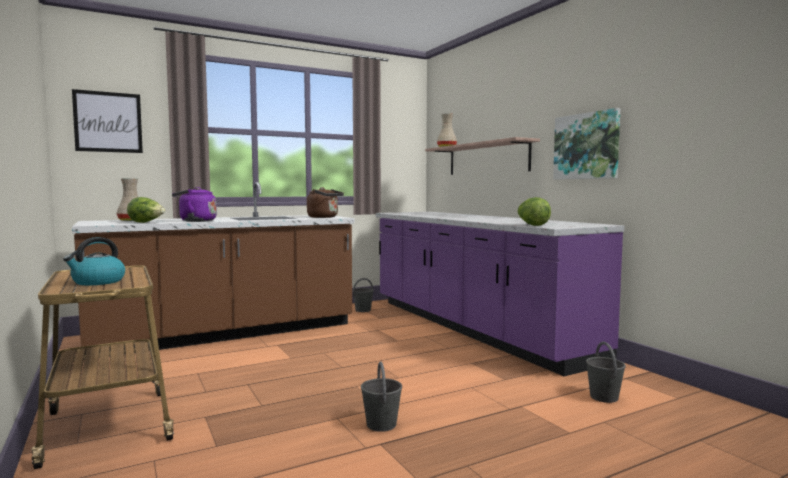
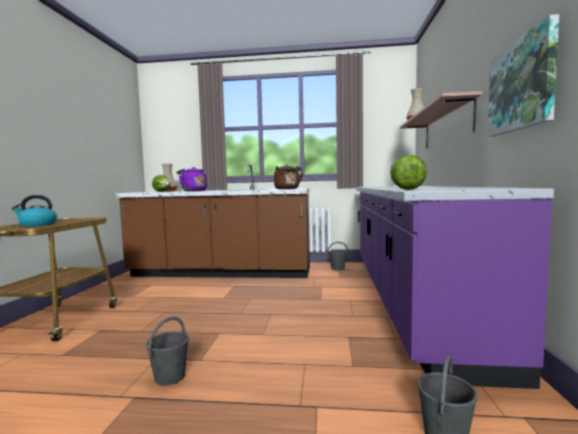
camera: 35 degrees right, 0 degrees up
(108, 122) = (170, 130): picture -> none

